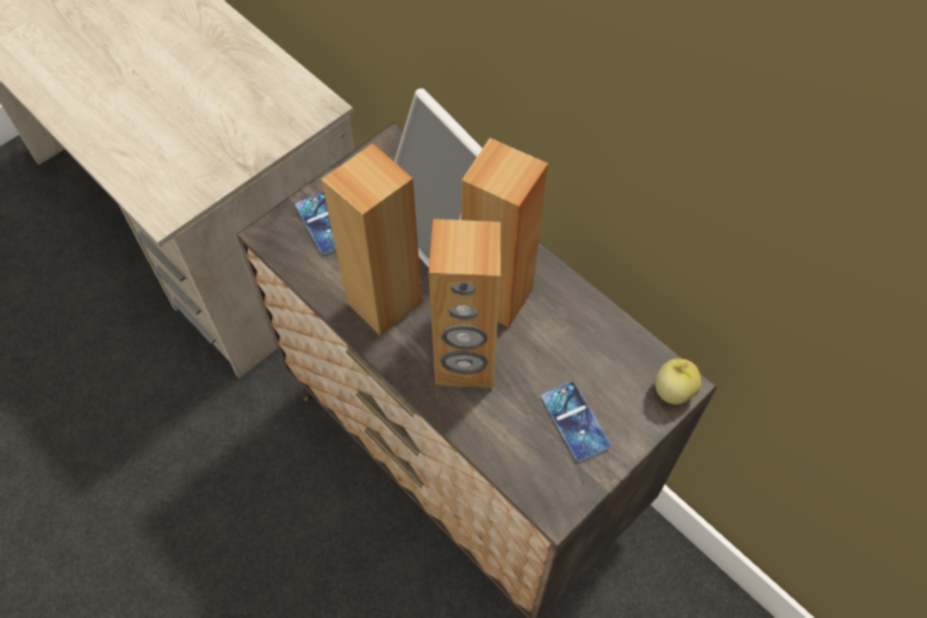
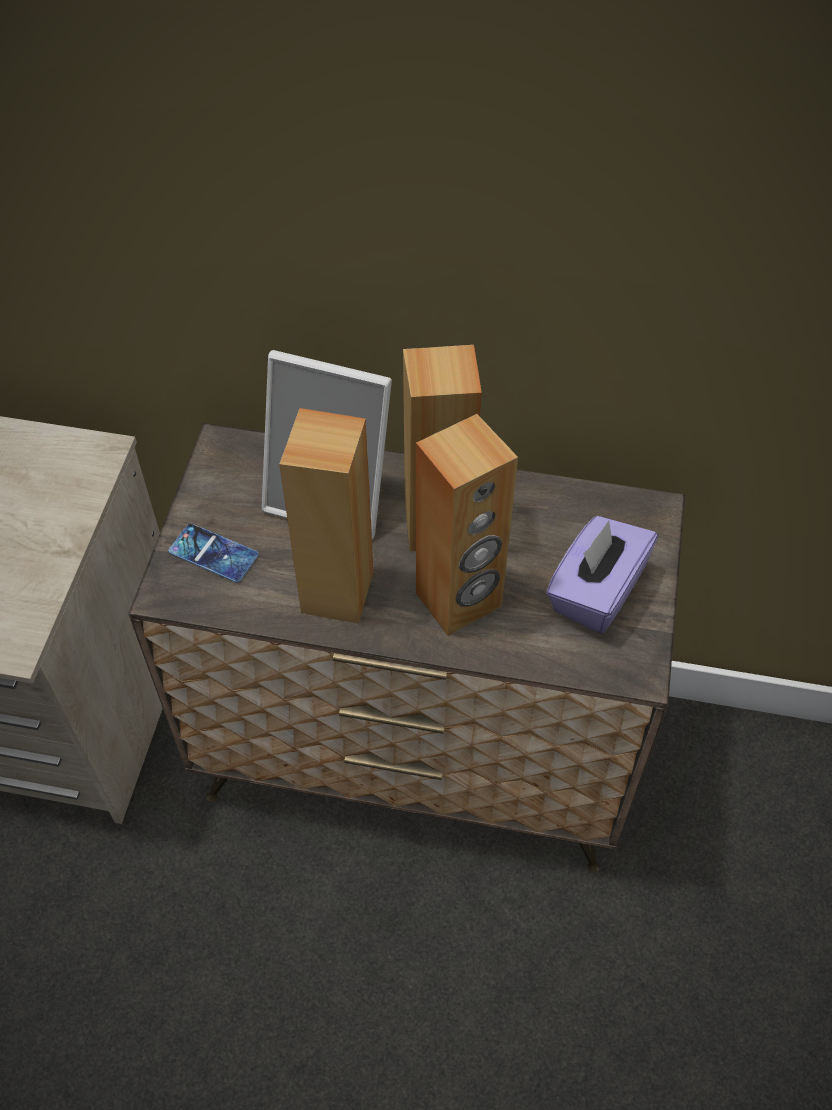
camera: 35 degrees left, 5 degrees down
(575, 421) = (595, 592): phone -> purple tissue box
(673, 390) = (653, 517): apple -> none

